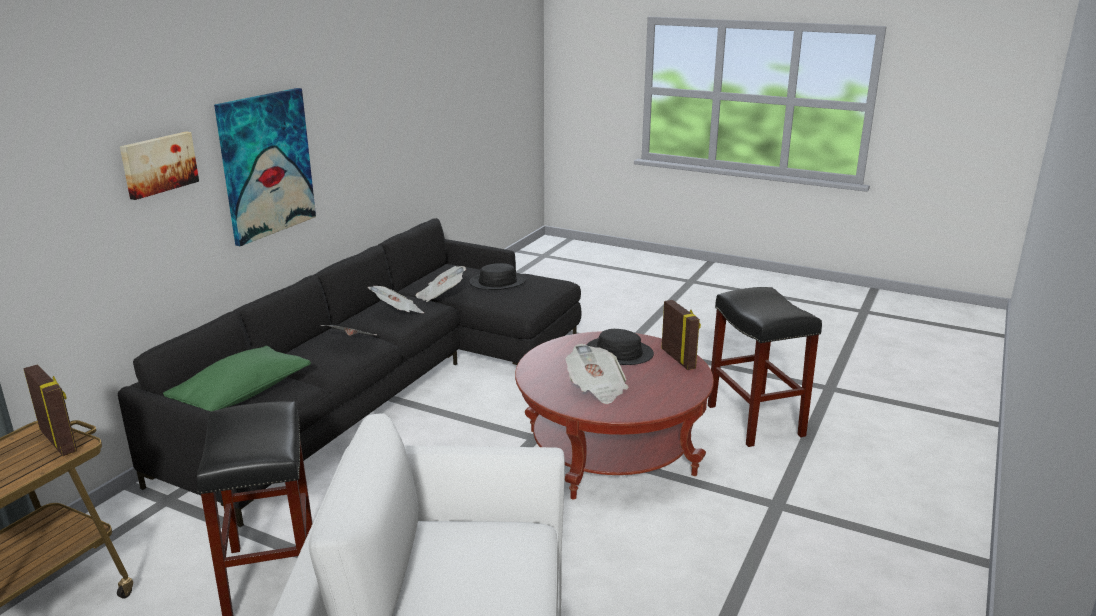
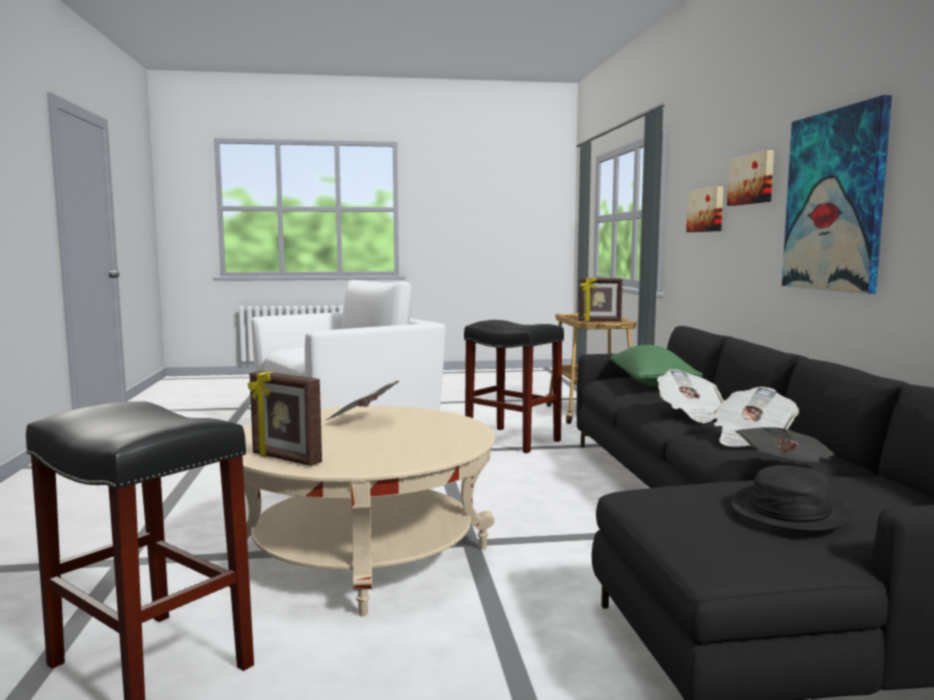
camera: 145 degrees right, 15 degrees down
(69, 218) = (706, 210): none -> picture
(610, 451) = (364, 555): red coffee table -> beige coffee table
(619, 353) = (378, 449): black hat -> none

